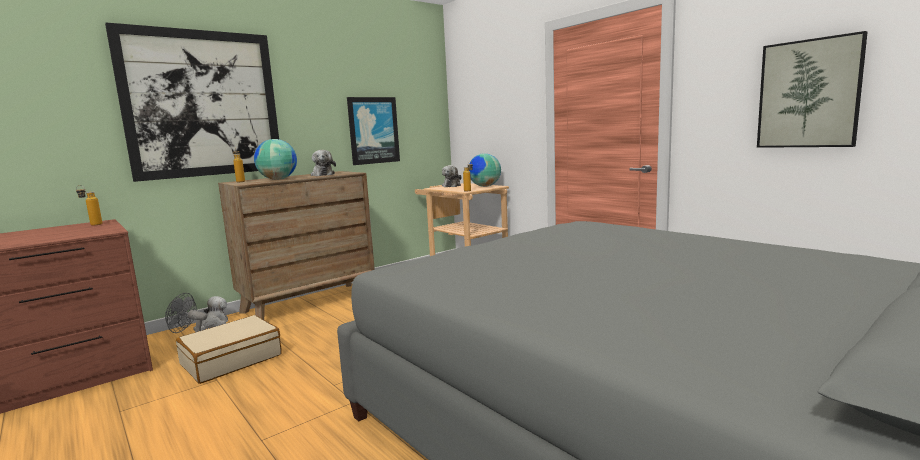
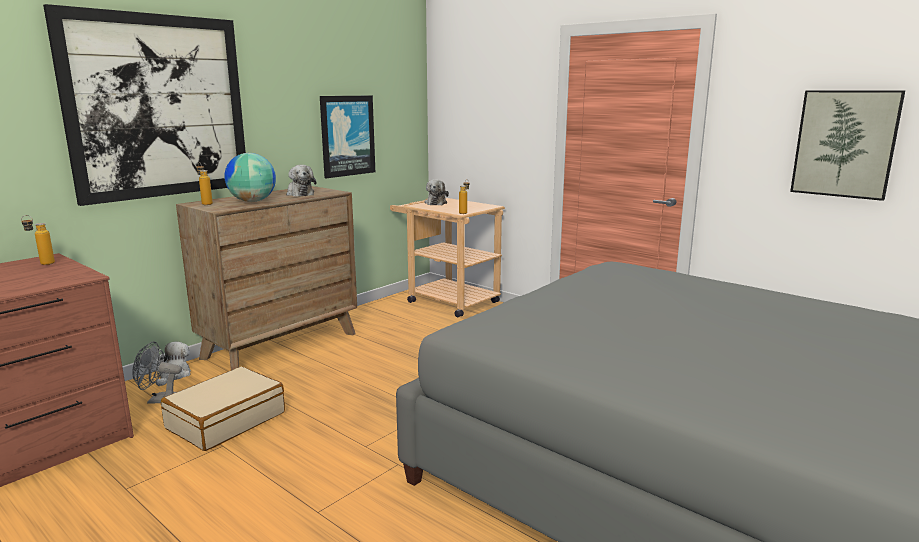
camera: 10 degrees left, 5 degrees up
(484, 186) = (477, 206): globe -> none

